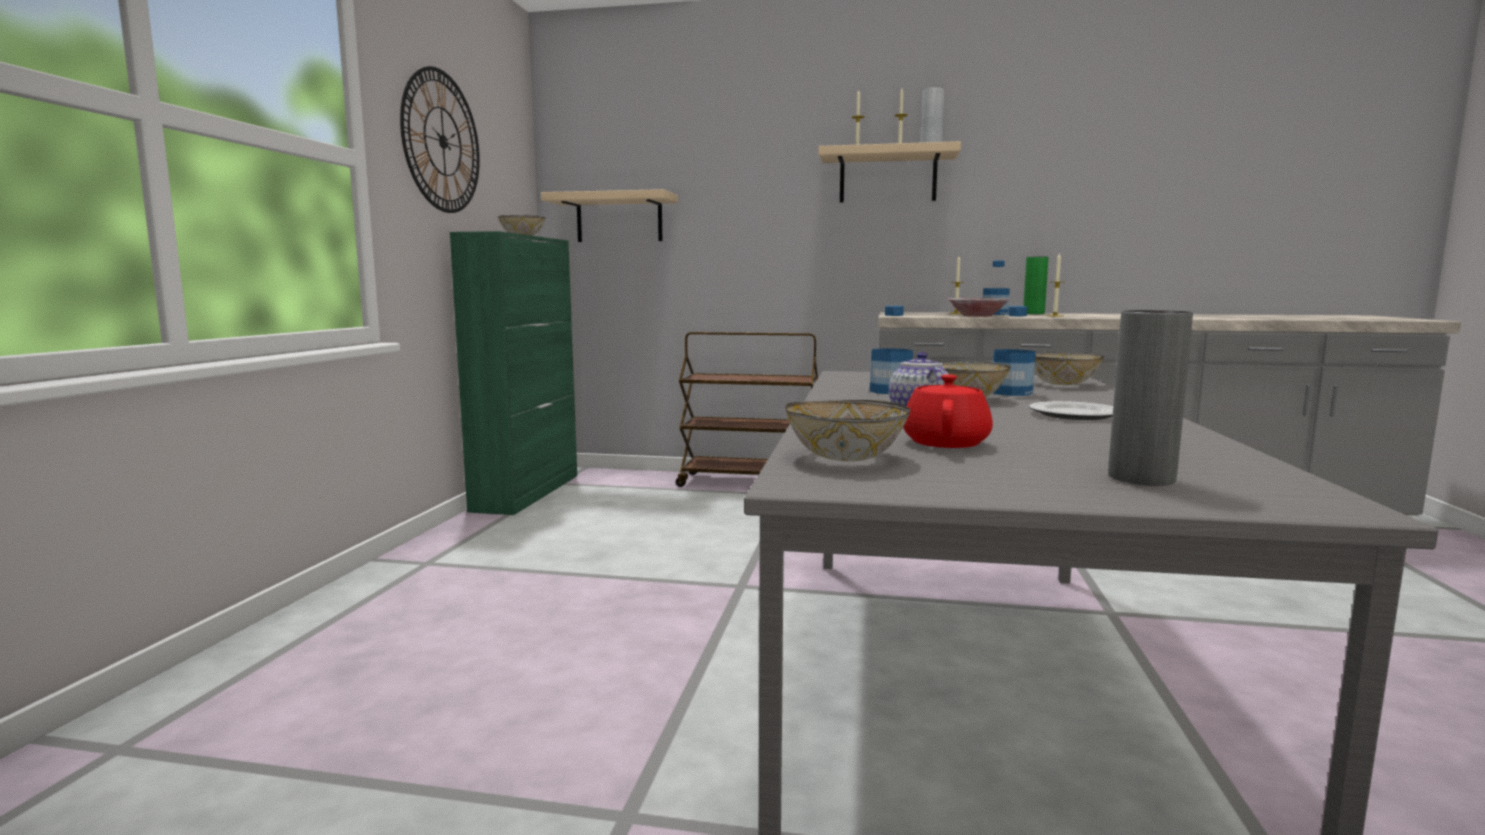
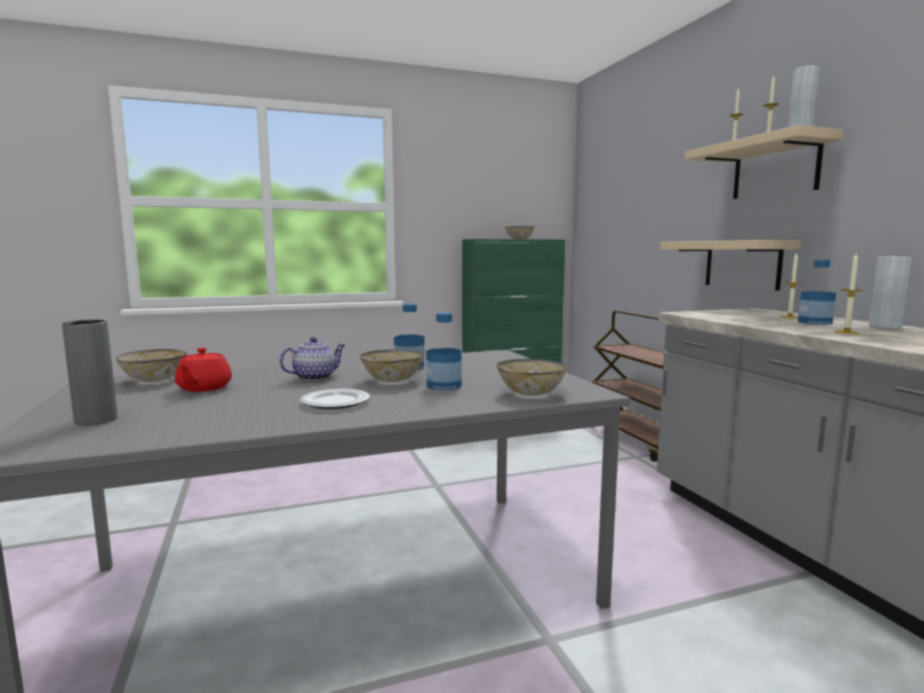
camera: 60 degrees right, 0 degrees up
(442, 141) = (464, 187): wall clock -> none
(619, 219) = (605, 222): beige shelf -> beige shelf (742, 264)
(946, 442) = (203, 388): red teapot -> red teapot turned 105 degrees clockwise
(977, 316) = (750, 322): bowl -> none
(1033, 313) = (884, 327): green vase -> grey vase

